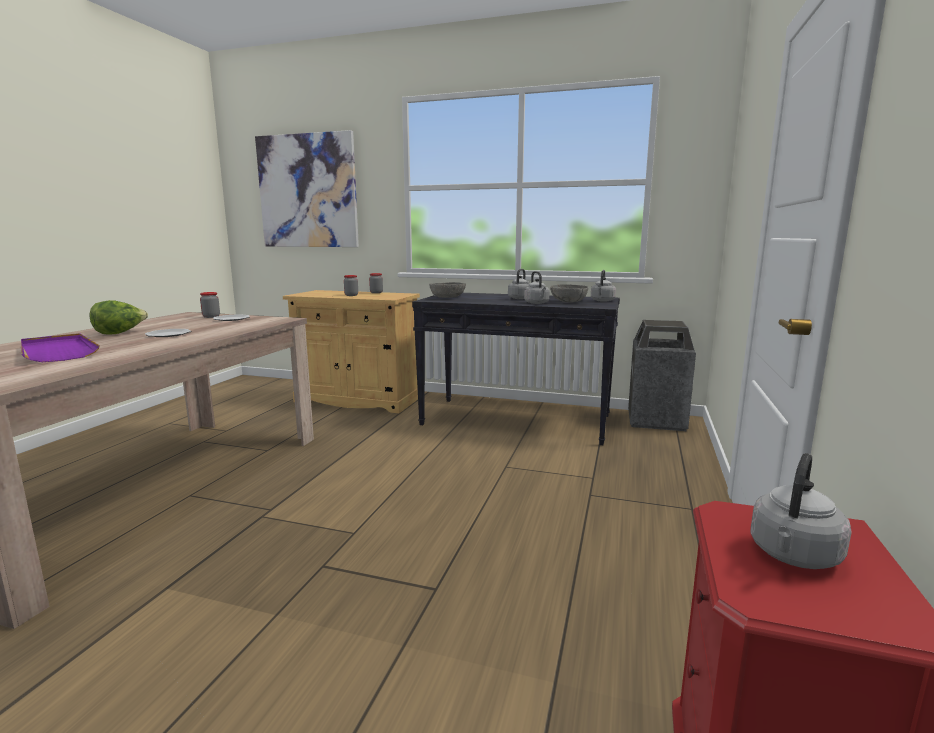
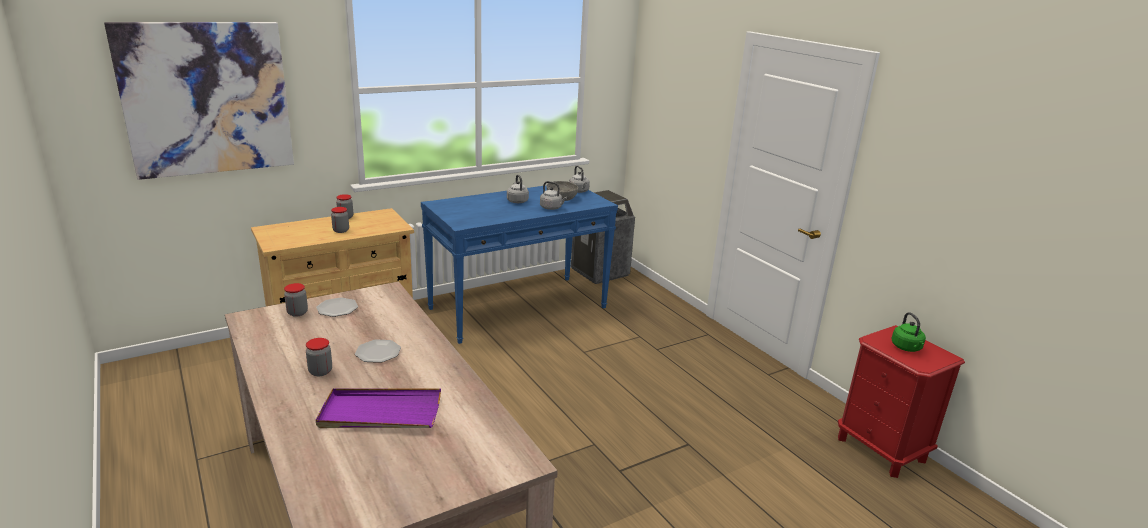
camera: 50 degrees left, 10 degrees up
(120, 333) = (320, 371): lettuce -> jar
(447, 297) = (461, 214): grey bowl -> none
(517, 420) = (519, 308): black console table -> blue console table
(793, 556) = (907, 348): grey kettle -> green kettle

